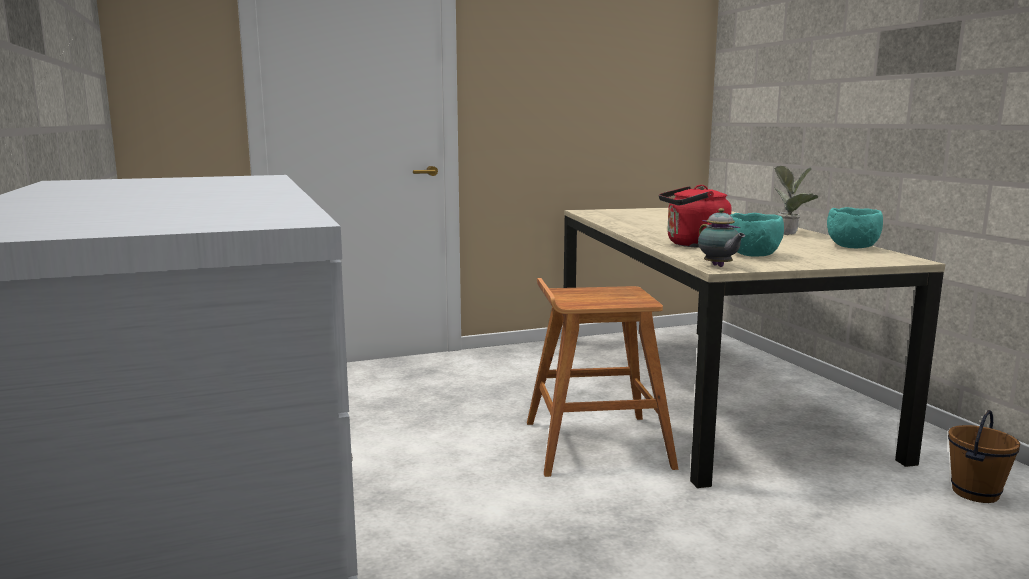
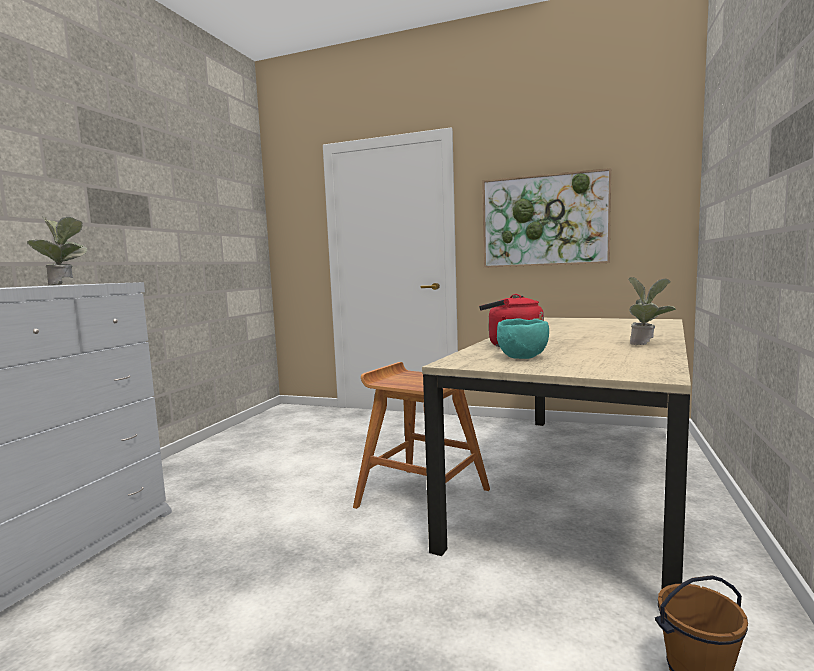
camera: 40 degrees right, 5 degrees down
(172, 182) = (66, 284): none -> potted plant
(569, 87) = (544, 220): none -> picture
(718, 266) = (453, 362): teapot -> none
(851, 247) = (654, 360): turquoise bowl -> none

